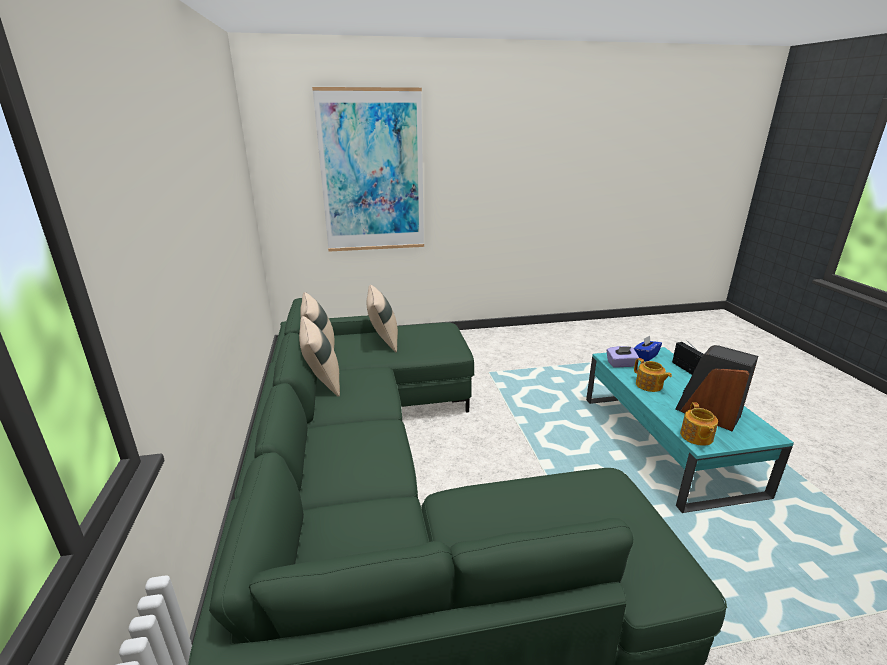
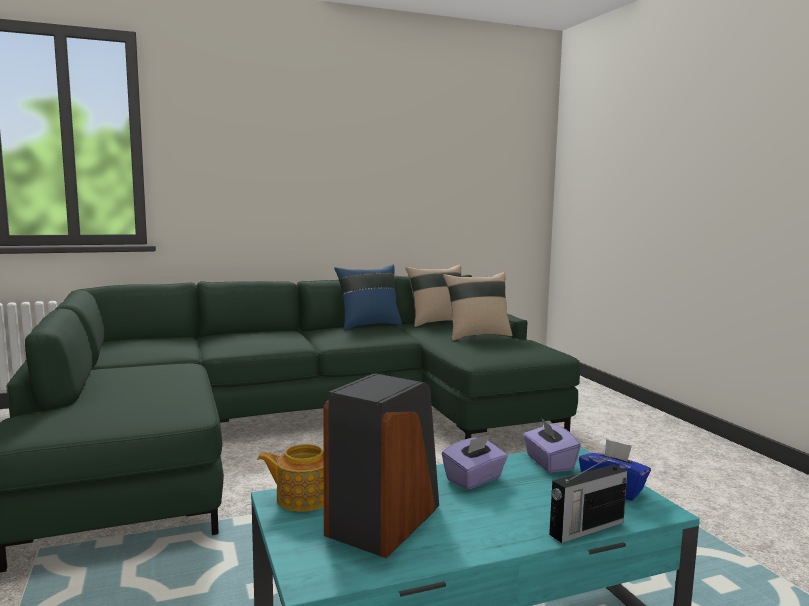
camera: 80 degrees right, 15 degrees down
(322, 382) = (368, 325): beige pillow -> blue pillow
(372, 172) = (643, 162): picture -> none
(649, 385) = (474, 479): teapot -> purple tissue box

